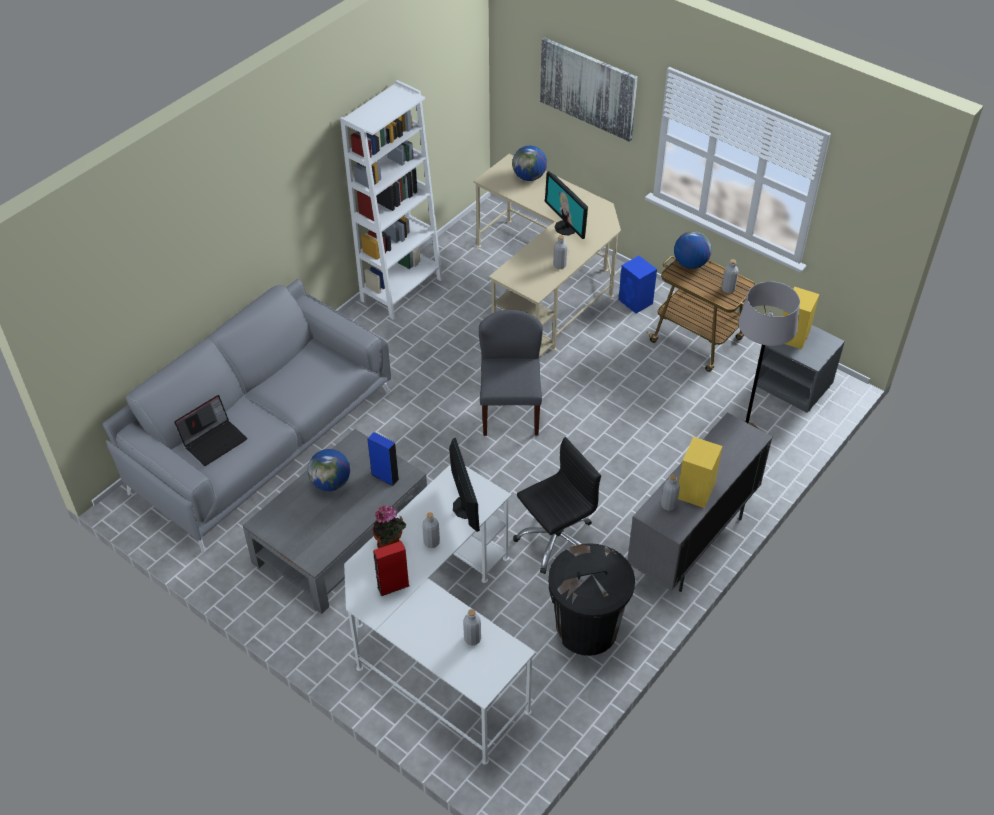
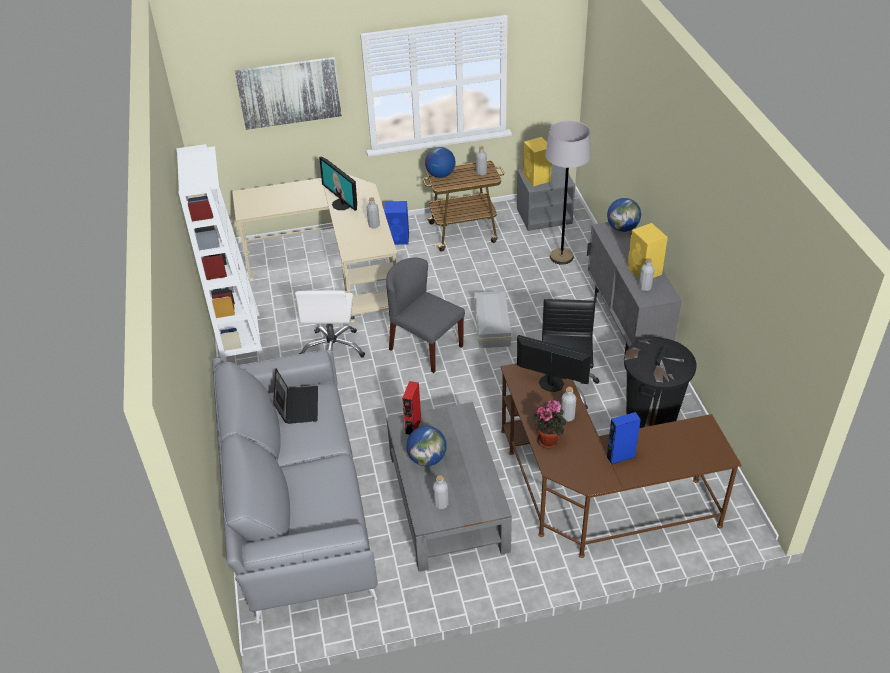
camera: 50 degrees left, 5 degrees down
(214, 441) = (311, 505): laptop -> laptop (297, 405)
(385, 476) = (452, 425): blue speaker -> blue speaker (620, 457)
(393, 586) = (590, 458): red speaker -> red speaker (413, 426)
(439, 639) = (594, 495): white desk -> brown desk
(446, 352) = (333, 349): none -> white office chair
(472, 639) = (674, 439): grey bottle -> grey bottle (441, 504)
(529, 177) = (269, 194): globe -> globe (622, 228)
(566, 228) = (341, 204): monitor -> monitor turned 45 degrees clockwise
(589, 439) = (492, 324): none -> white storage box

